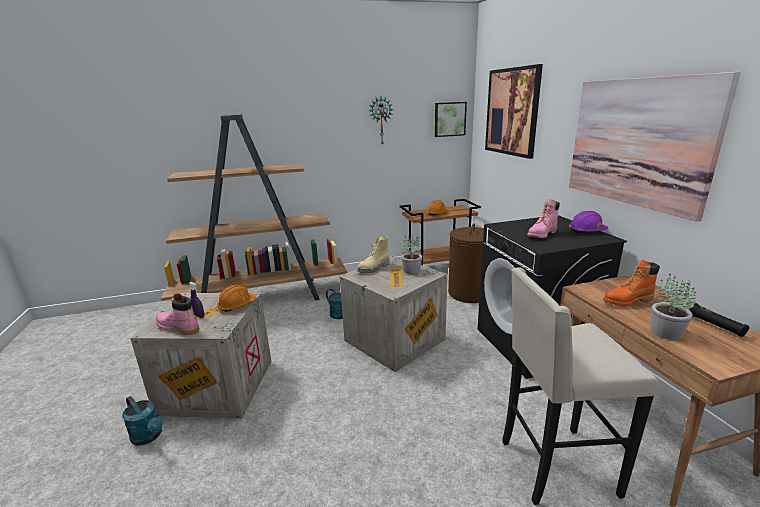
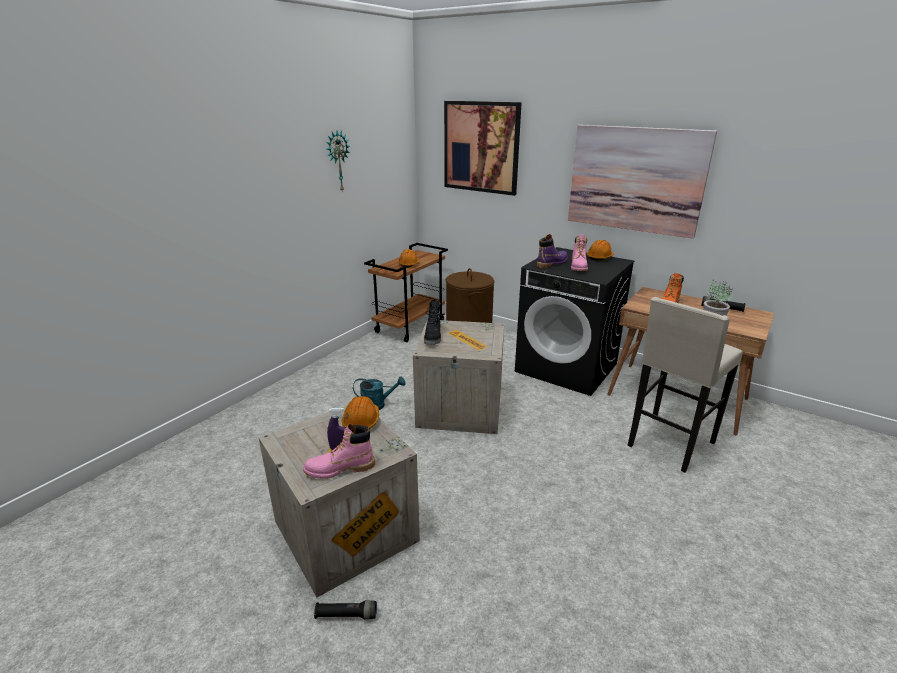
camera: 40 degrees left, 5 degrees up
(149, 436) = (346, 615): turquoise watering can -> black flashlight
(262, 297) = (247, 422): brown bookcase -> none
(374, 268) = (433, 337): beige boot -> black boot
(412, 270) = (470, 329): potted plant -> none
(449, 119) = (397, 154): picture -> none
(521, 226) = (552, 263): none -> purple boot
(587, 231) = (599, 257): purple hard hat -> orange hard hat

